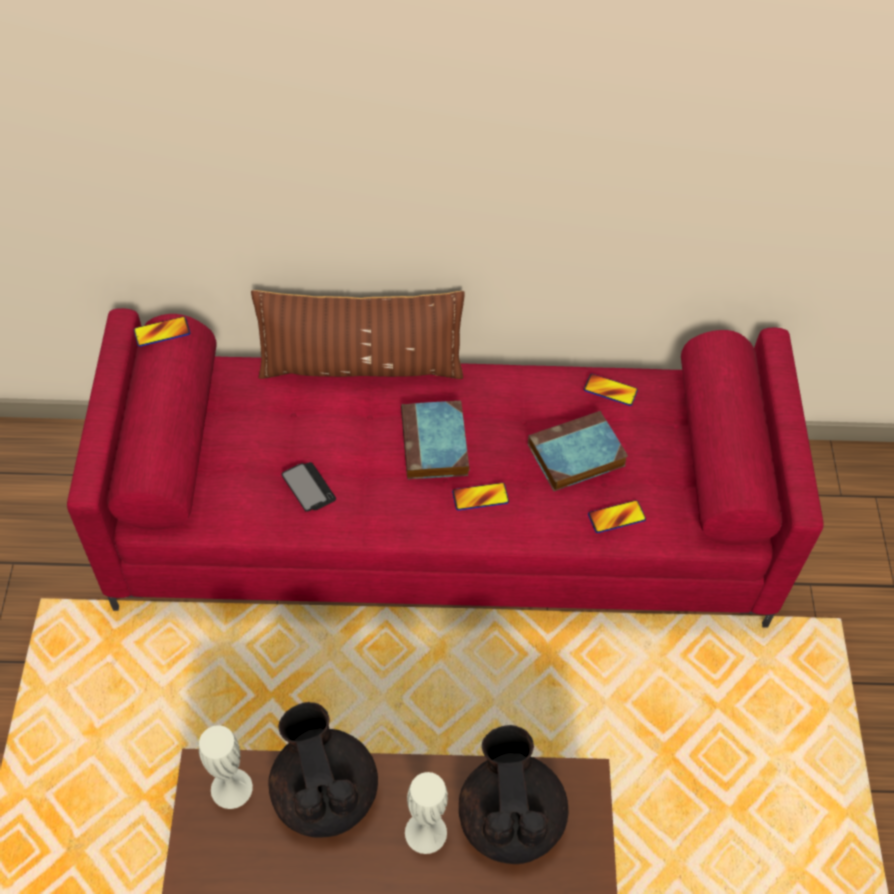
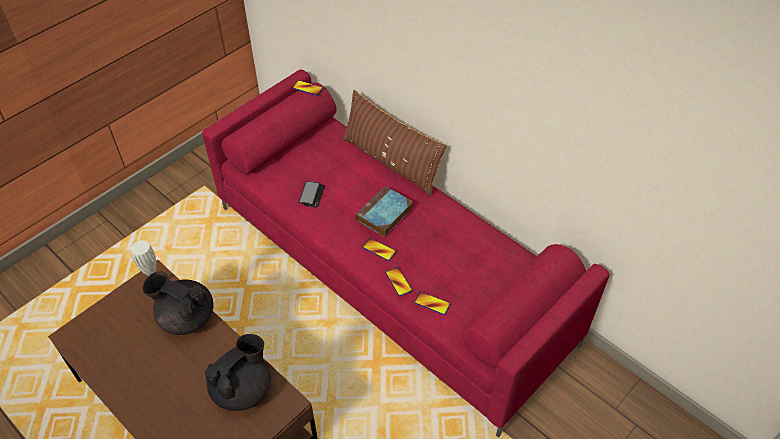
camera: 45 degrees right, 5 degrees down
(324, 792) = (186, 317): black teapot -> black teapot turned 90 degrees counterclockwise
(425, 832) = (204, 365): white vase -> none
(574, 456) = (443, 263): book -> none
(610, 390) = (496, 247): phone -> phone (398, 282)

